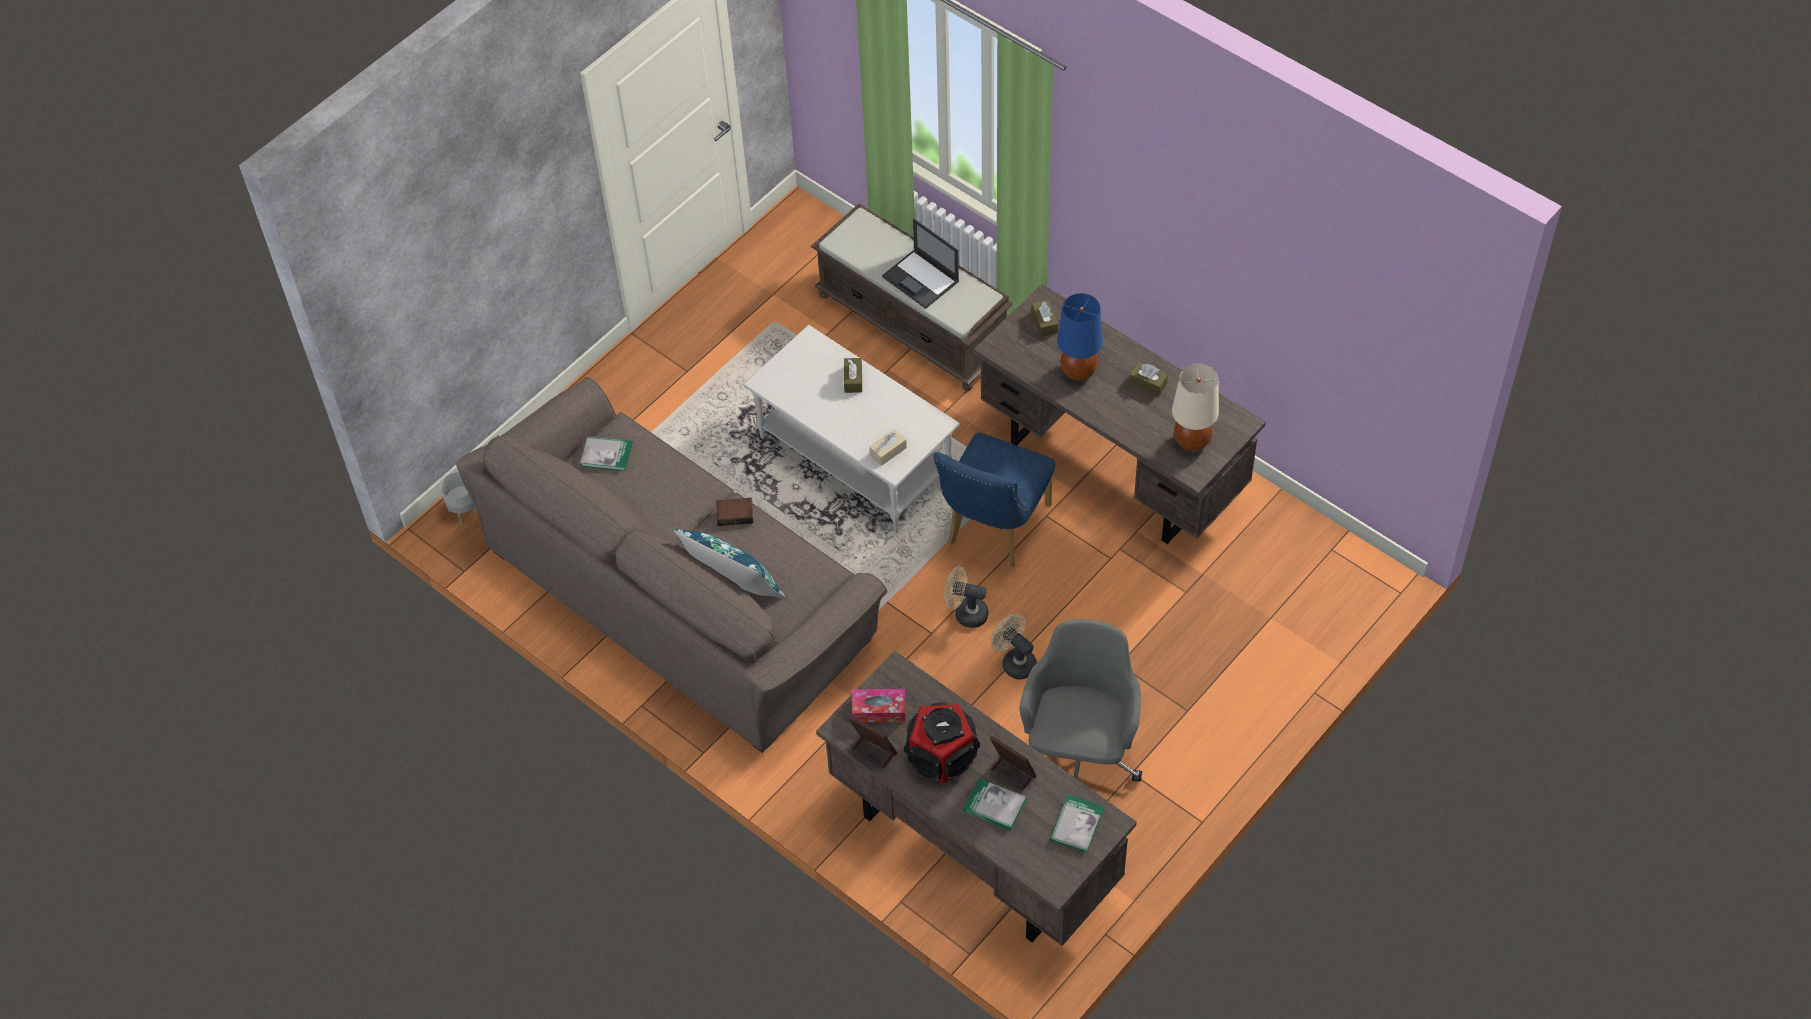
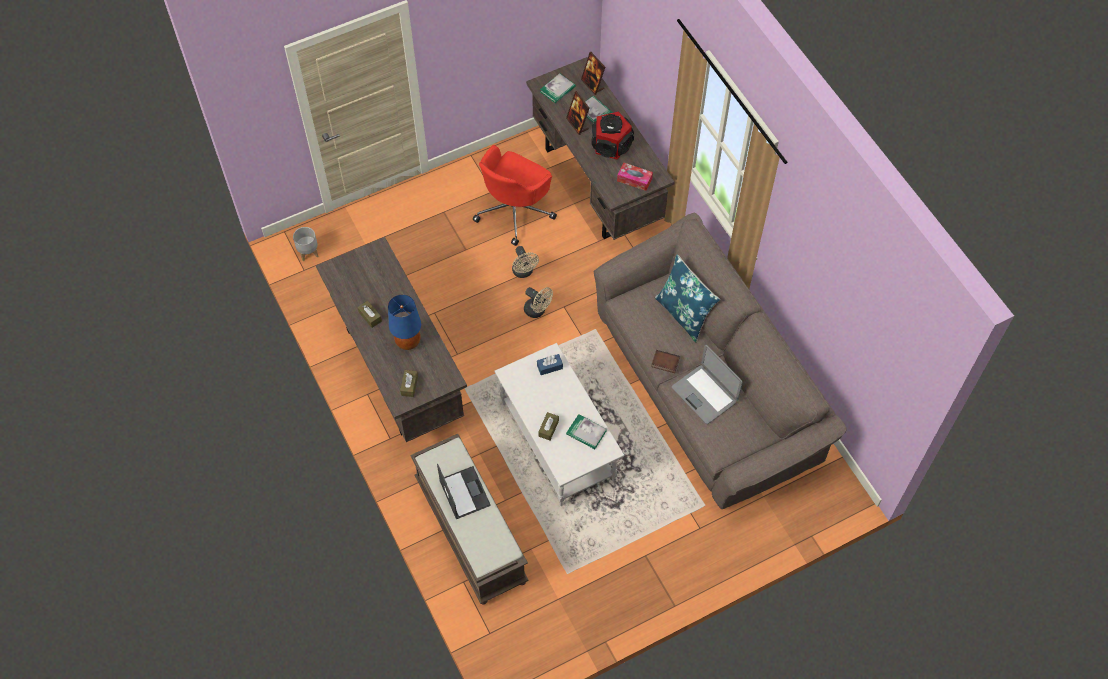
camera: 160 degrees left, 5 degrees up
(465, 512) = (833, 501): grey planter -> grey planter (308, 252)
(606, 455) = (735, 437): book -> book (586, 432)
(665, 492) = (705, 394): none -> laptop
(873, 751) = (647, 160): picture frame -> picture frame (592, 84)
(888, 451) = (549, 367): beige tissue box -> blue tissue box
(993, 530) = (494, 357): blue chair -> none
(1079, 753) = (515, 211): grey office chair -> red office chair
(1192, 441) = (367, 269): beige table lamp -> none

